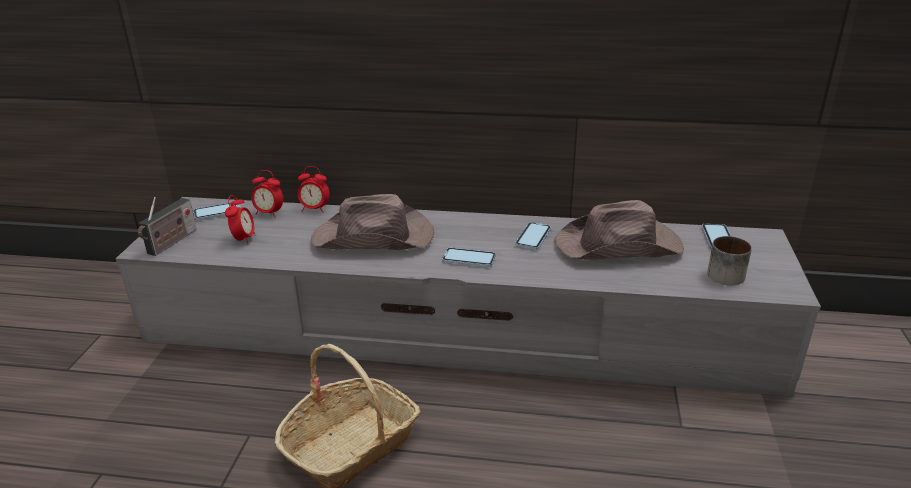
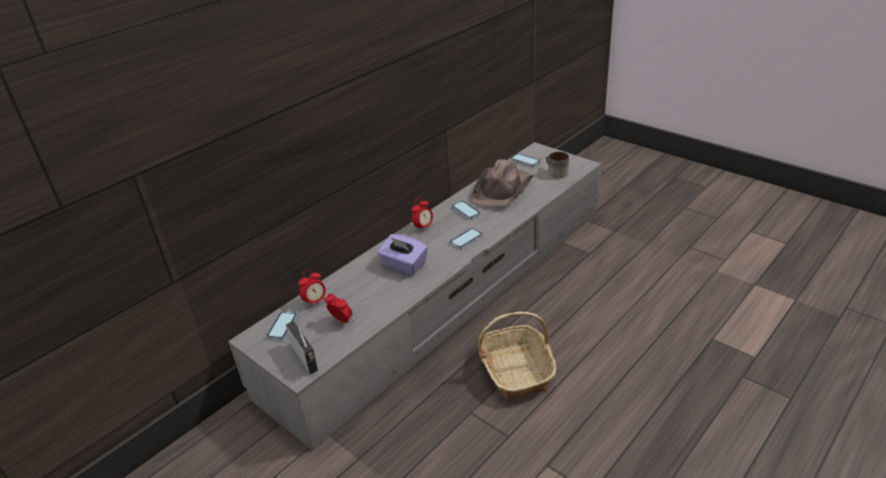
camera: 55 degrees left, 5 degrees up
(314, 209) = (334, 280): alarm clock -> alarm clock (423, 227)
(374, 238) = (404, 265): brown hat -> purple tissue box

